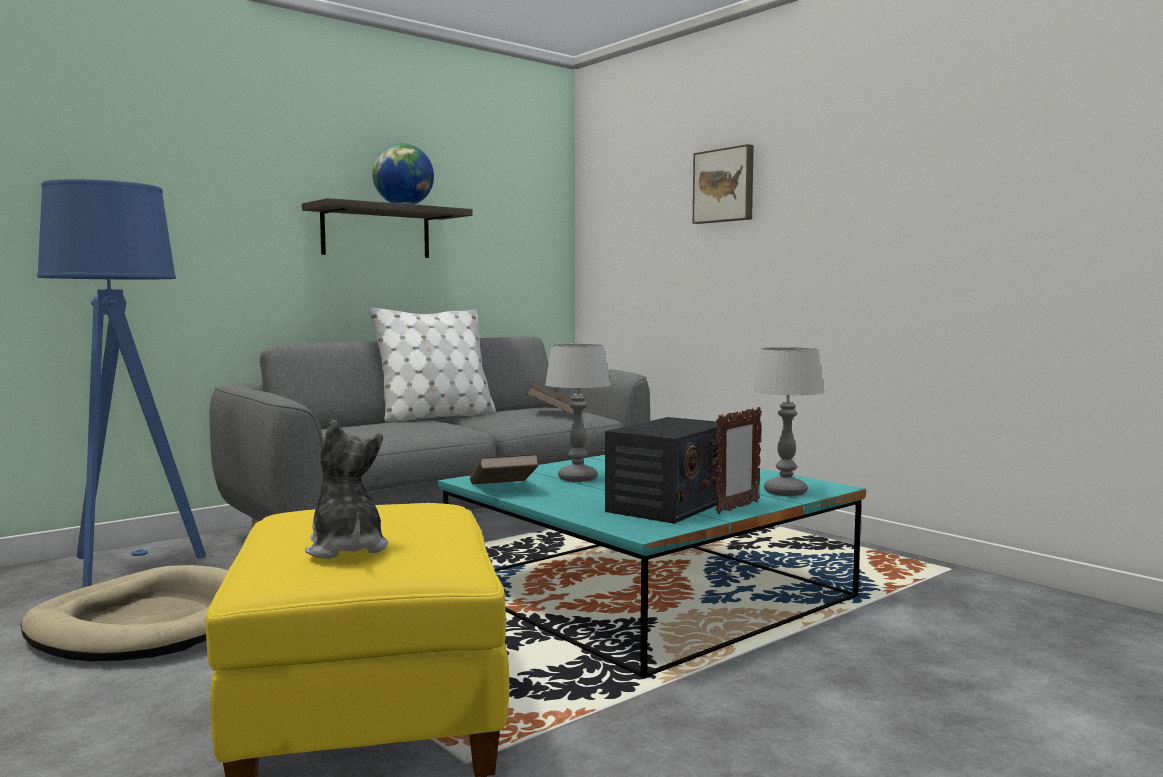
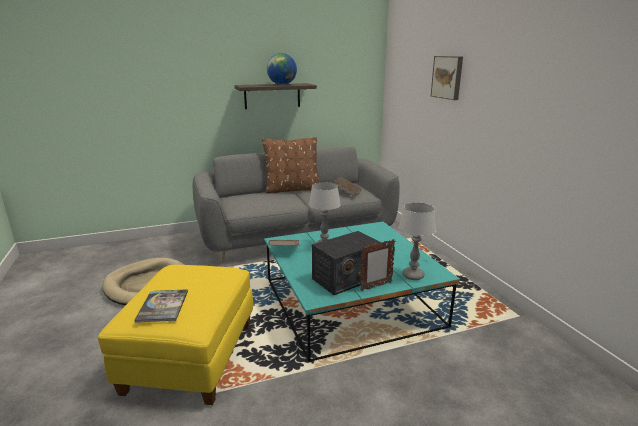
camera: 20 degrees right, 15 degrees up
(125, 568) = (159, 248): blue floor lamp -> none
(346, 548) = (162, 306): plush toy -> book
(435, 417) = (292, 189): white pillow -> brown pillow

